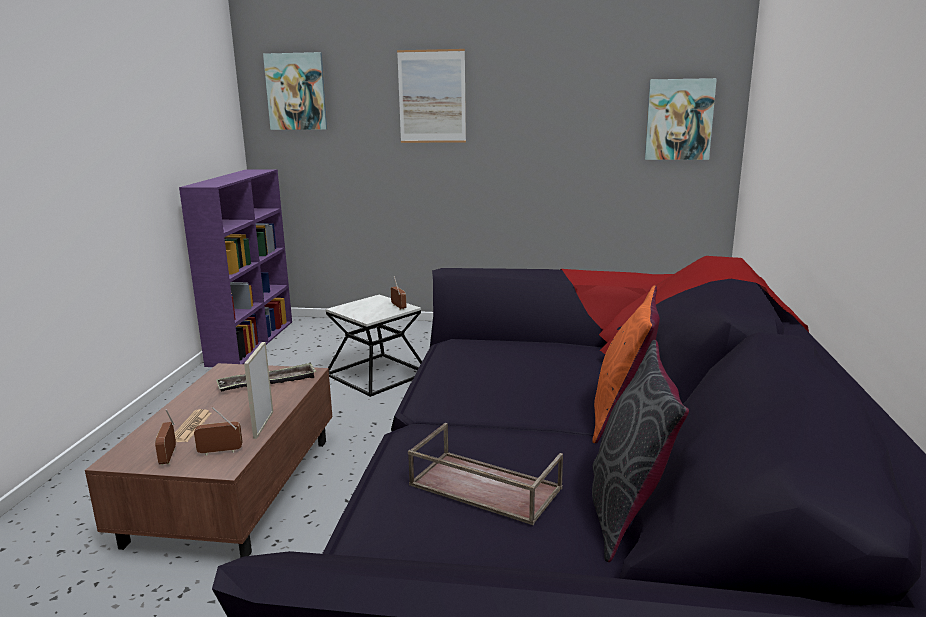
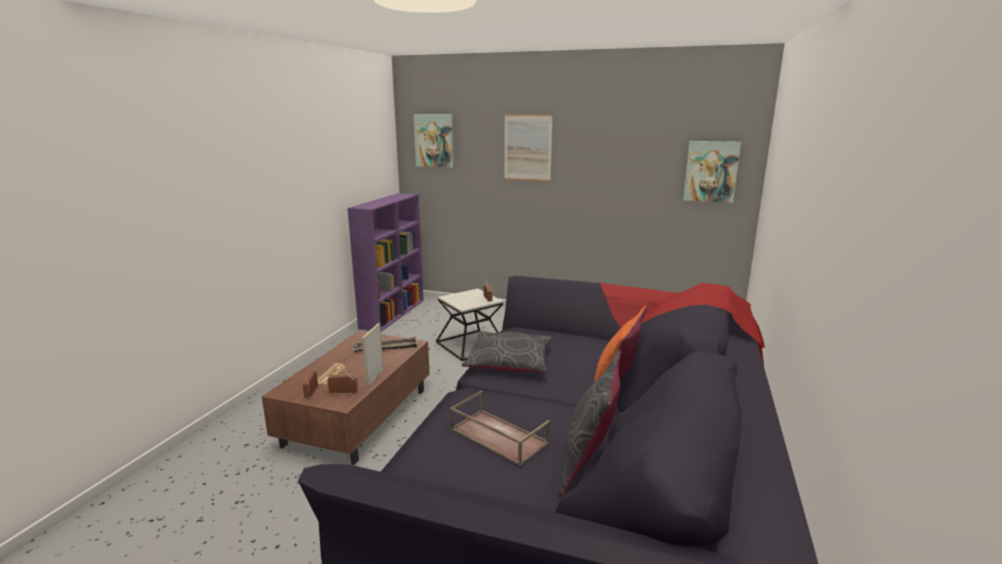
camera: 10 degrees right, 0 degrees up
(461, 383) = (510, 361): none -> grey pillow

